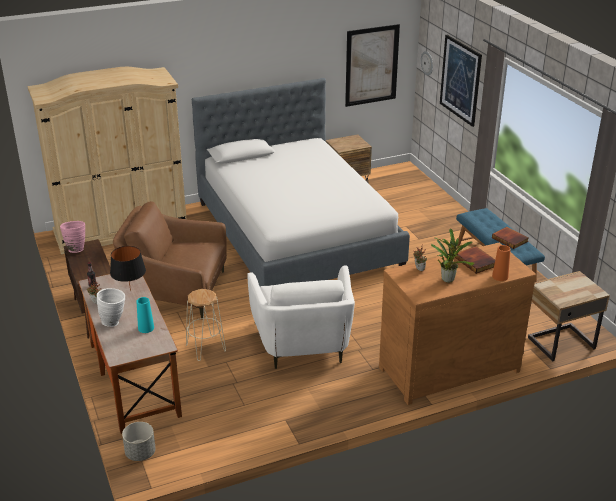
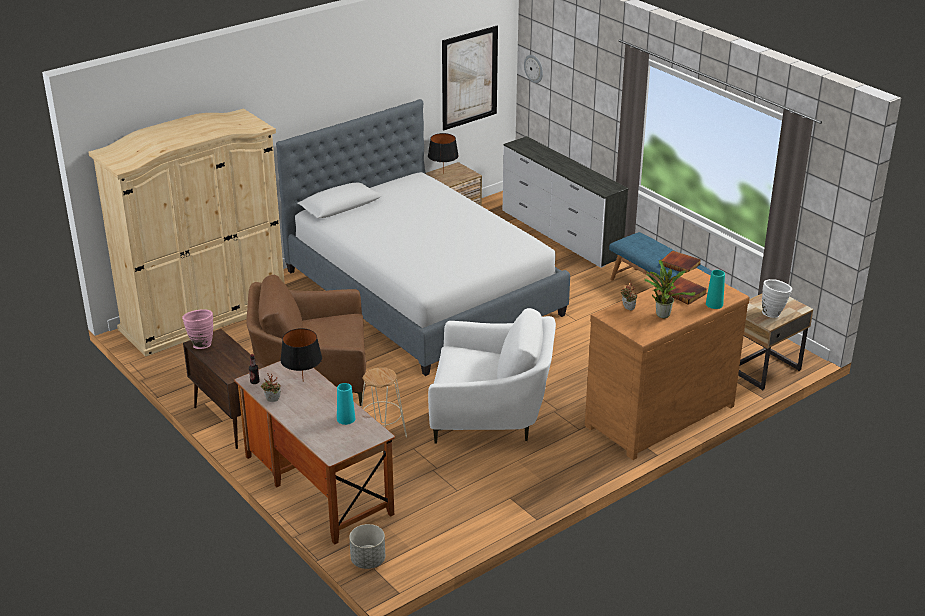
camera: 15 degrees left, 0 degrees up
(114, 322) = (306, 418): white vase -> white vase (773, 313)
(303, 344) = (491, 415): white armchair -> white armchair turned 60 degrees counterclockwise
(341, 142) = (443, 174): none -> black table lamp
(430, 203) = (560, 234): none -> white dresser
(460, 80) = (585, 86): picture -> none
(500, 276) = (714, 304): orange vase -> turquoise vase

